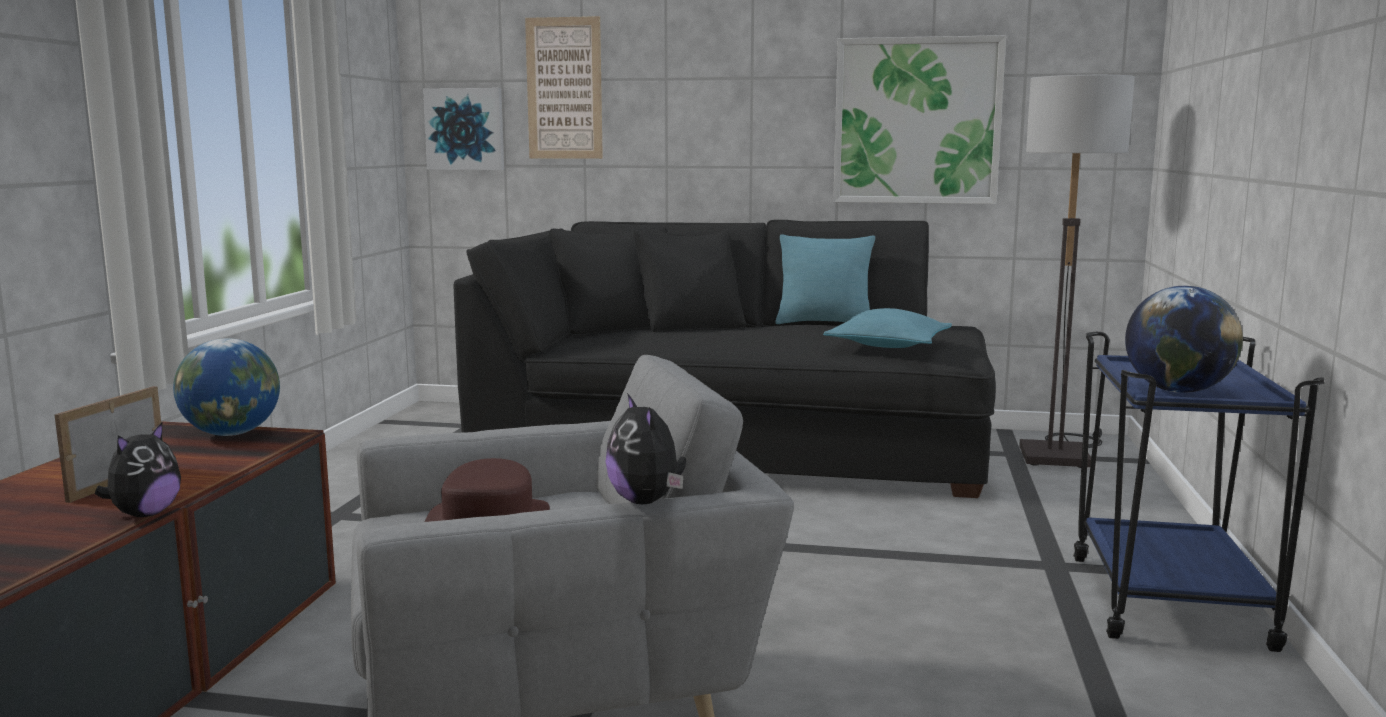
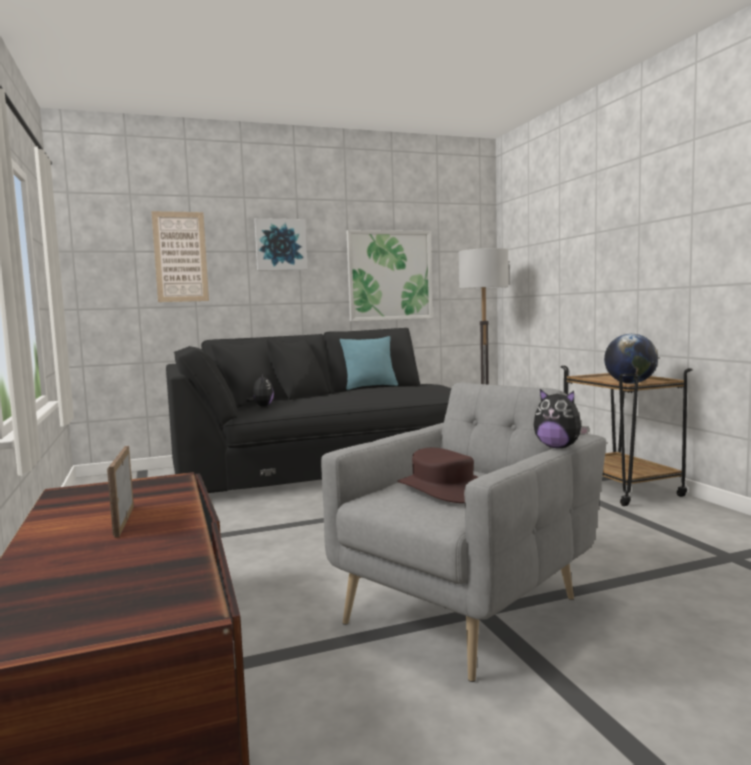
camera: 30 degrees left, 5 degrees down
(144, 514) = (200, 529): plush toy -> plush toy (262, 406)
(232, 434) = (132, 484): globe -> none
(465, 129) = (108, 284): picture -> picture (280, 244)
(888, 345) = (425, 392): turquoise pillow -> none
(1168, 603) = (621, 489): blue cart -> brown cart

